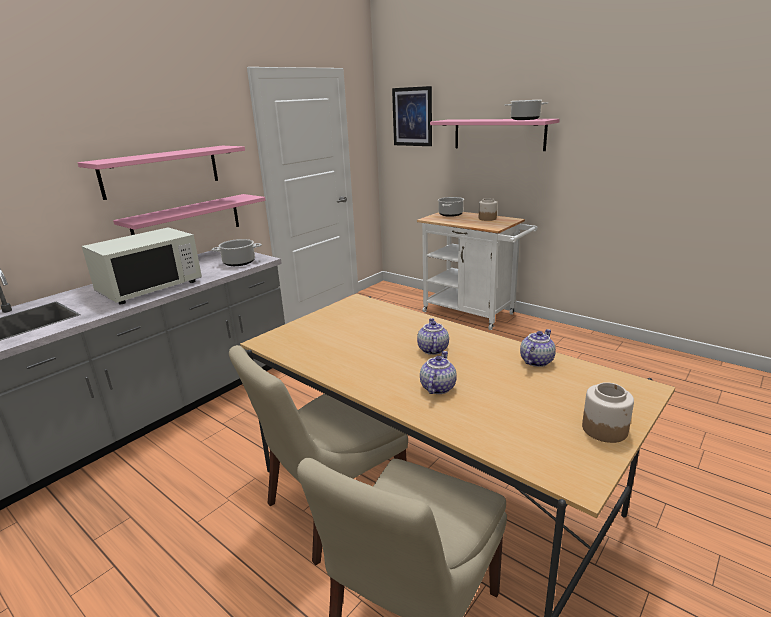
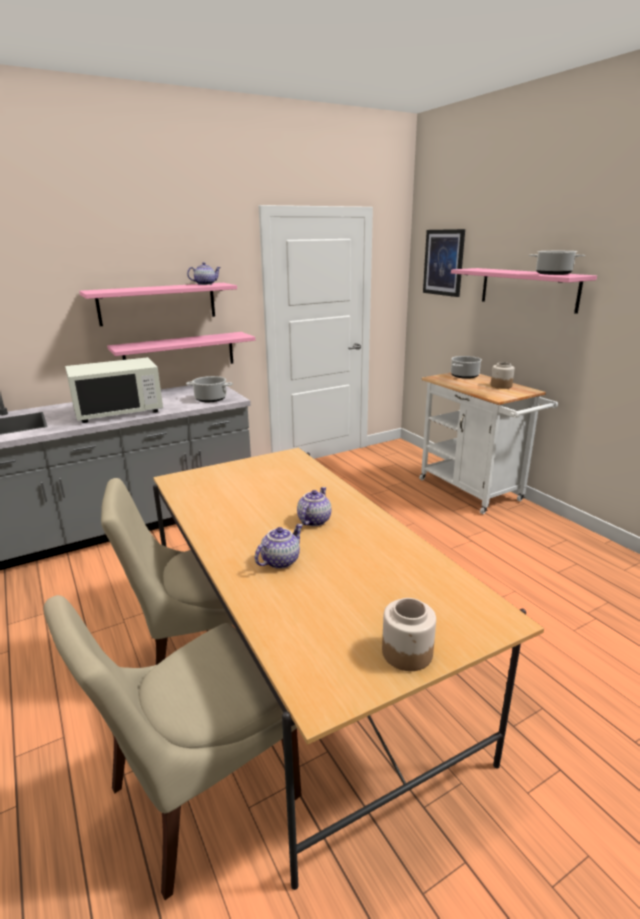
camera: 20 degrees right, 0 degrees up
(536, 361) = (408, 557): teapot -> teapot (205, 284)

